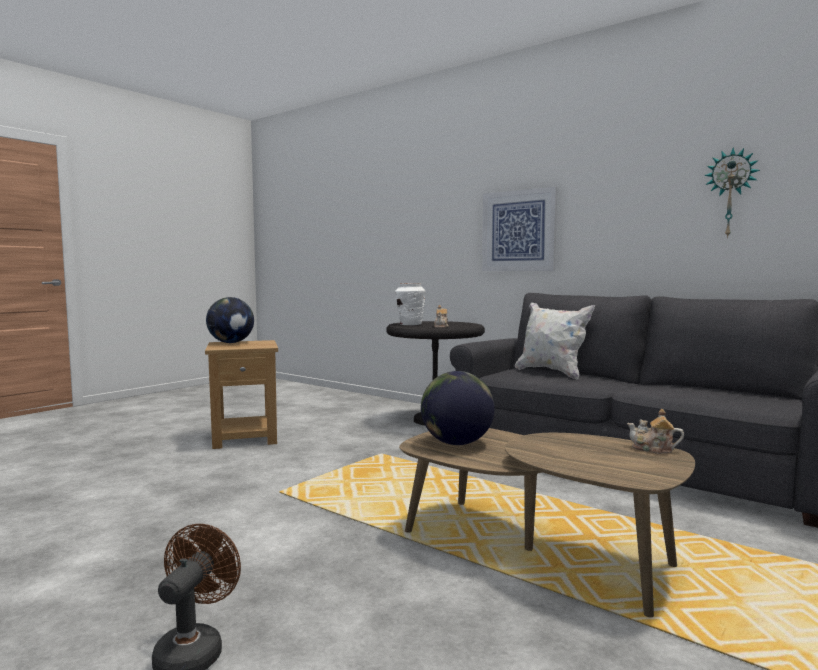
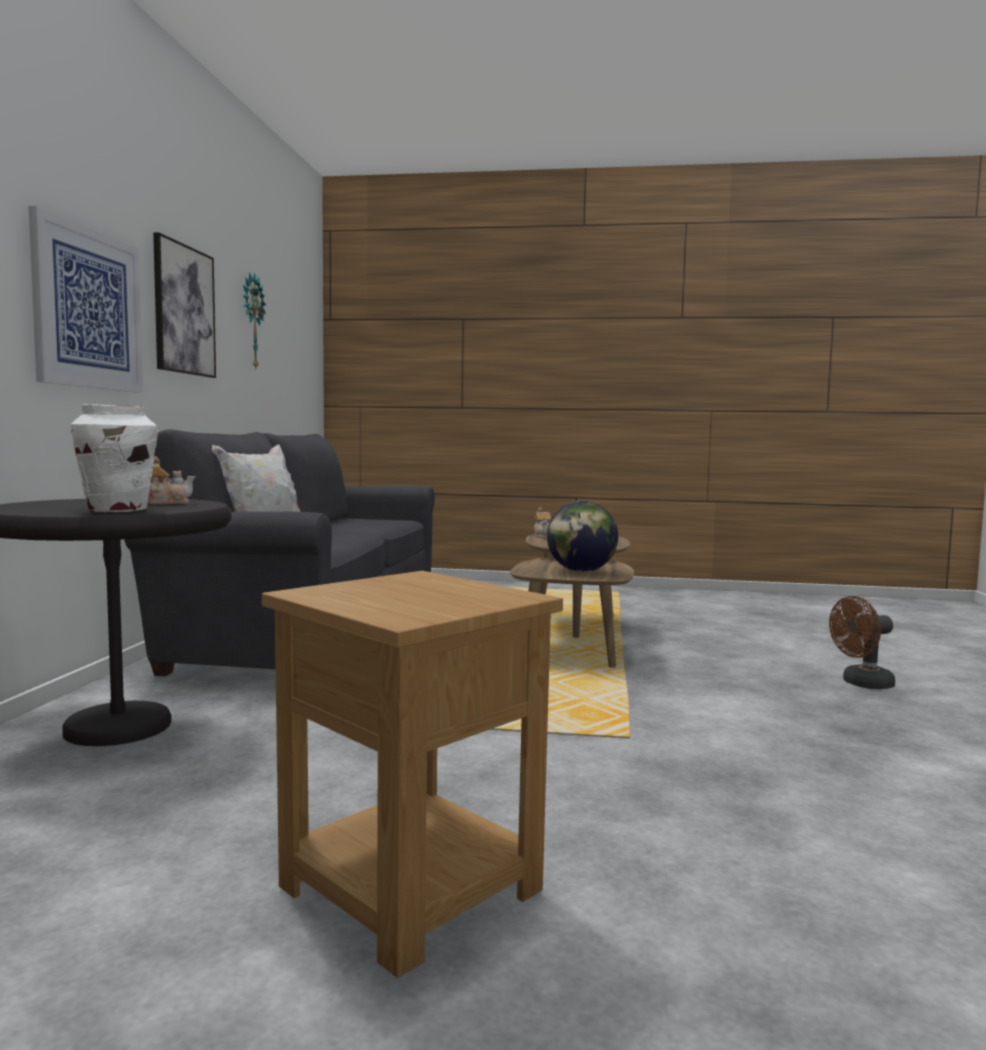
camera: 120 degrees left, 0 degrees up
(231, 343) = (392, 607): globe -> none
(612, 210) = (184, 310): none -> picture

